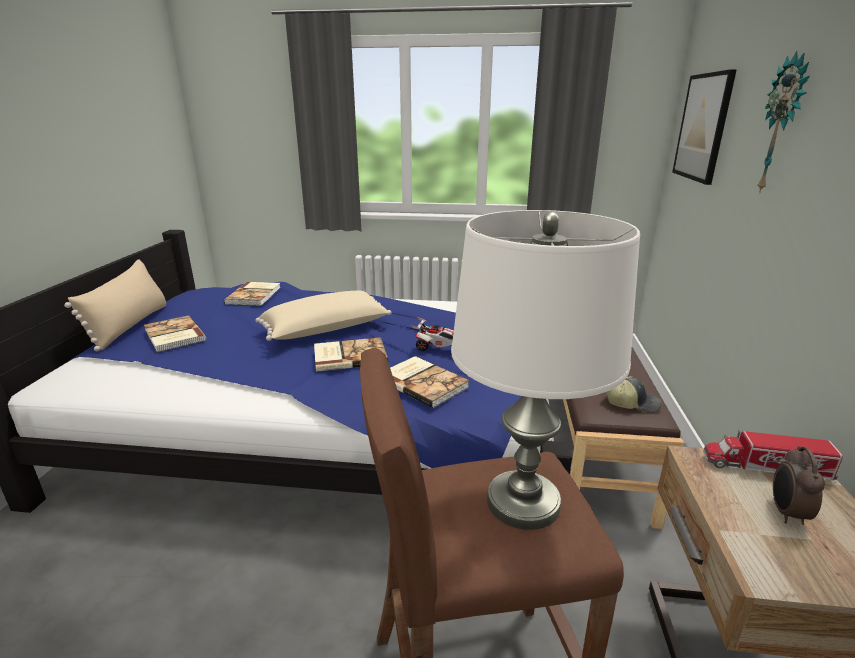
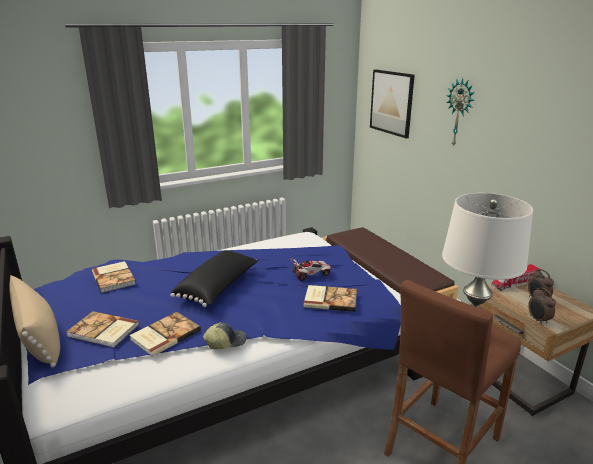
camera: 35 degrees left, 0 degrees up
(326, 331) = (218, 288): beige pillow -> black pillow
(349, 356) = (264, 299): book -> book (164, 335)
(631, 403) = (422, 274): cap -> cap (225, 341)
(736, 550) = (538, 320): none -> alarm clock

